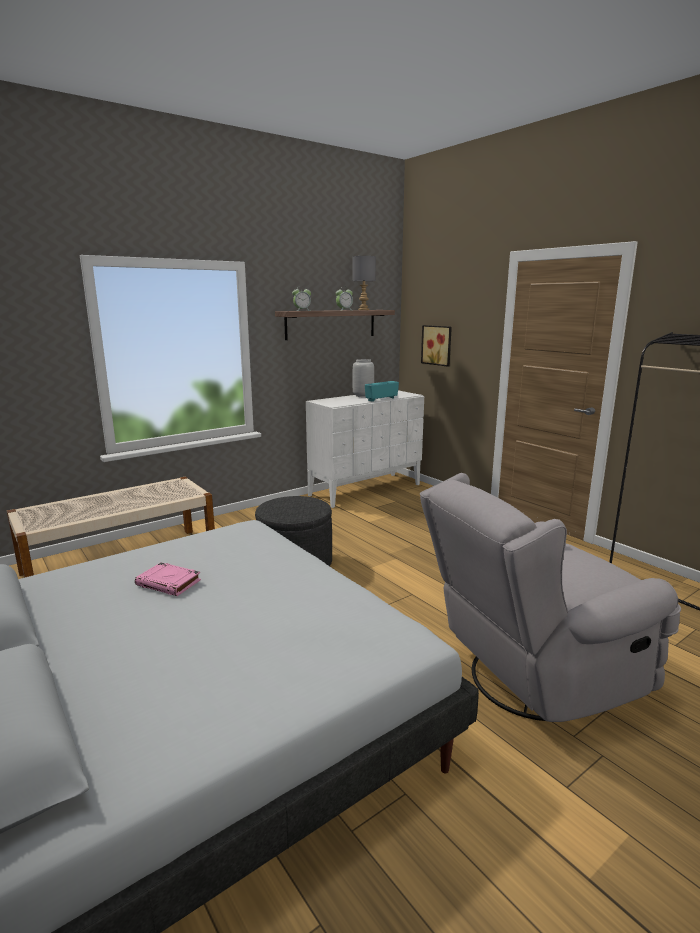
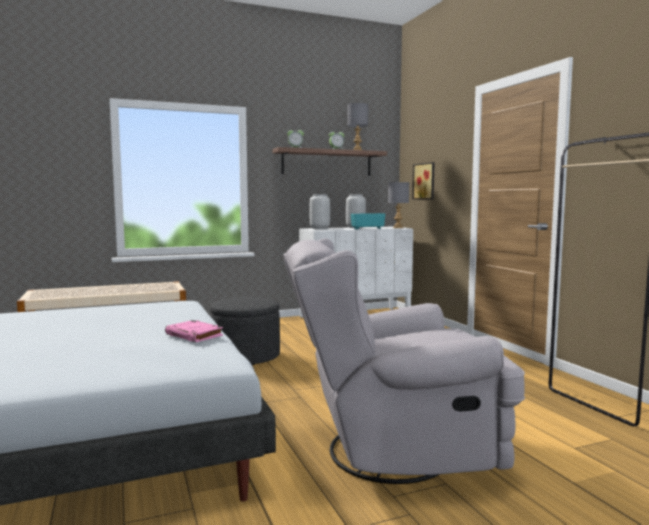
camera: 15 degrees right, 10 degrees down
(169, 583) = (78, 322): pink book -> pink book (194, 335)
(330, 401) = (320, 228): none -> grey vase
(407, 395) = (398, 228): none -> grey table lamp

